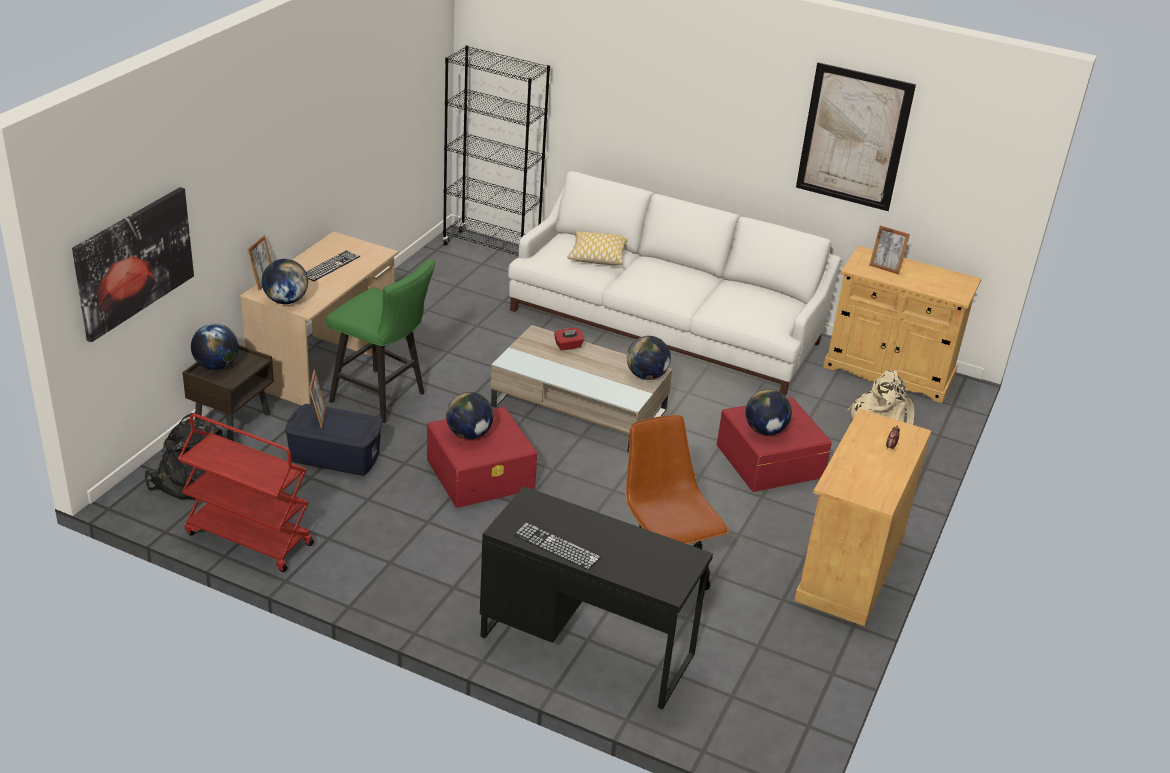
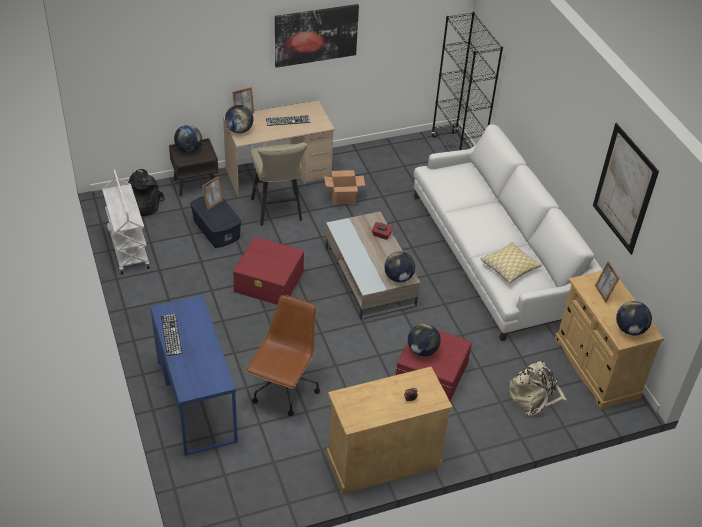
camera: 45 degrees right, 10 degrees up
(134, 262) = (135, 76): picture -> picture (316, 35)
(248, 539) = (127, 248): red cart -> white cart
(383, 399) = (278, 212): green stool -> beige stool
(438, 348) = (343, 199): none -> cardboard box
(469, 434) = (264, 255): globe -> globe (630, 329)
(587, 644) = (196, 400): black desk -> blue desk
(597, 256) = (468, 188): pillow -> pillow (509, 267)

